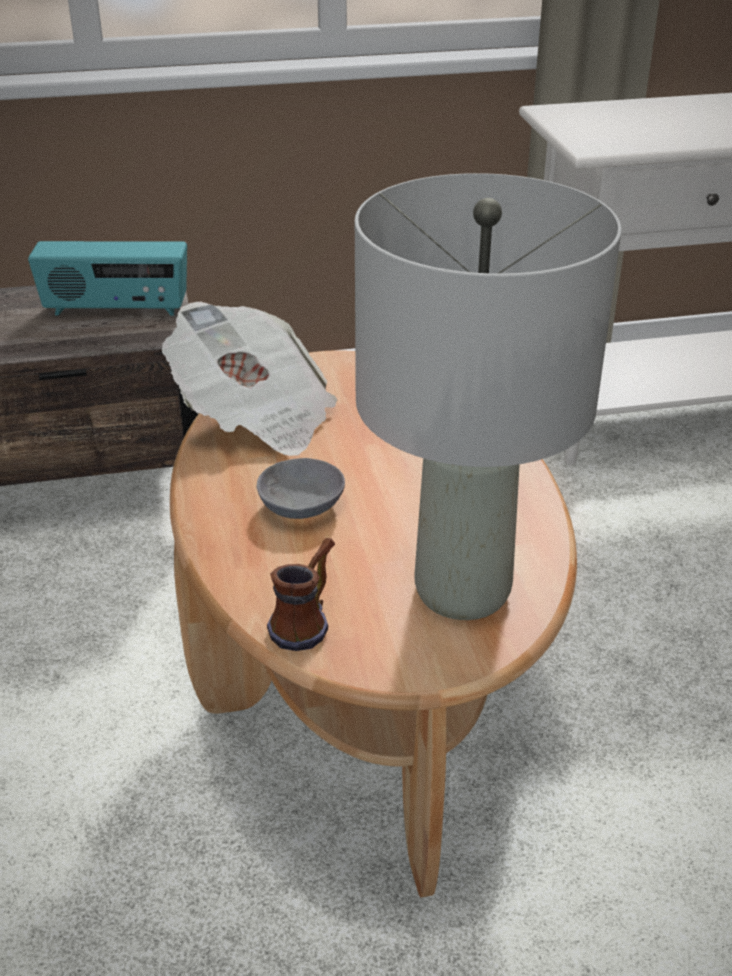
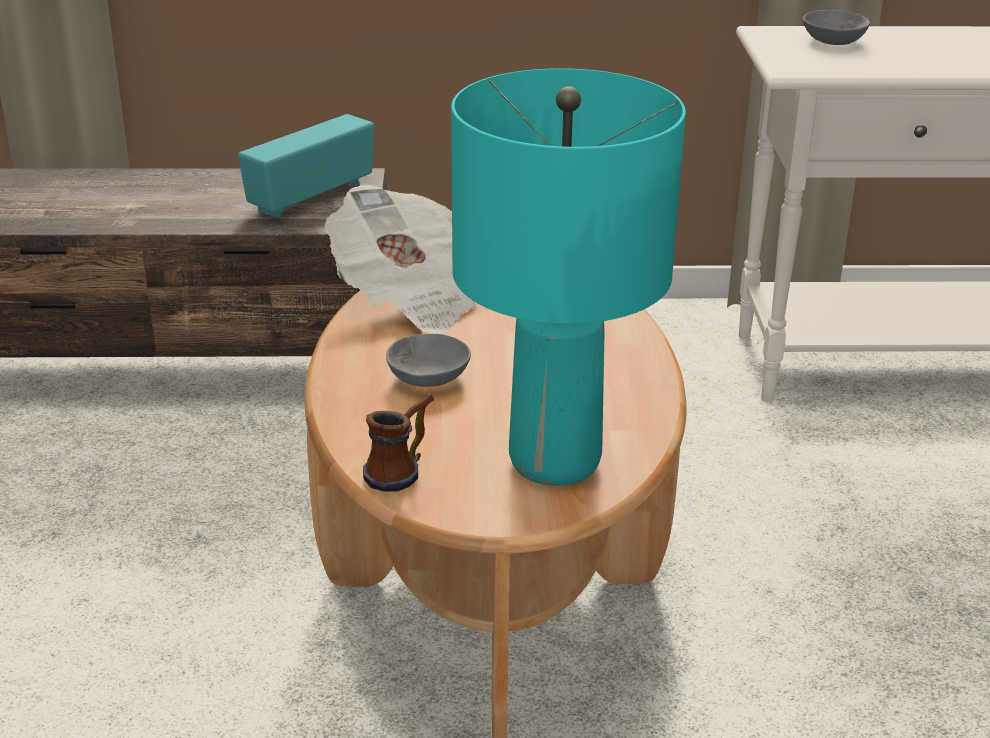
camera: 10 degrees right, 5 degrees down
(116, 310) = (310, 197): radio -> radio turned 120 degrees clockwise
(462, 589) = (555, 460): grey table lamp -> turquoise table lamp
(615, 115) = (831, 40): none -> grey bowl

